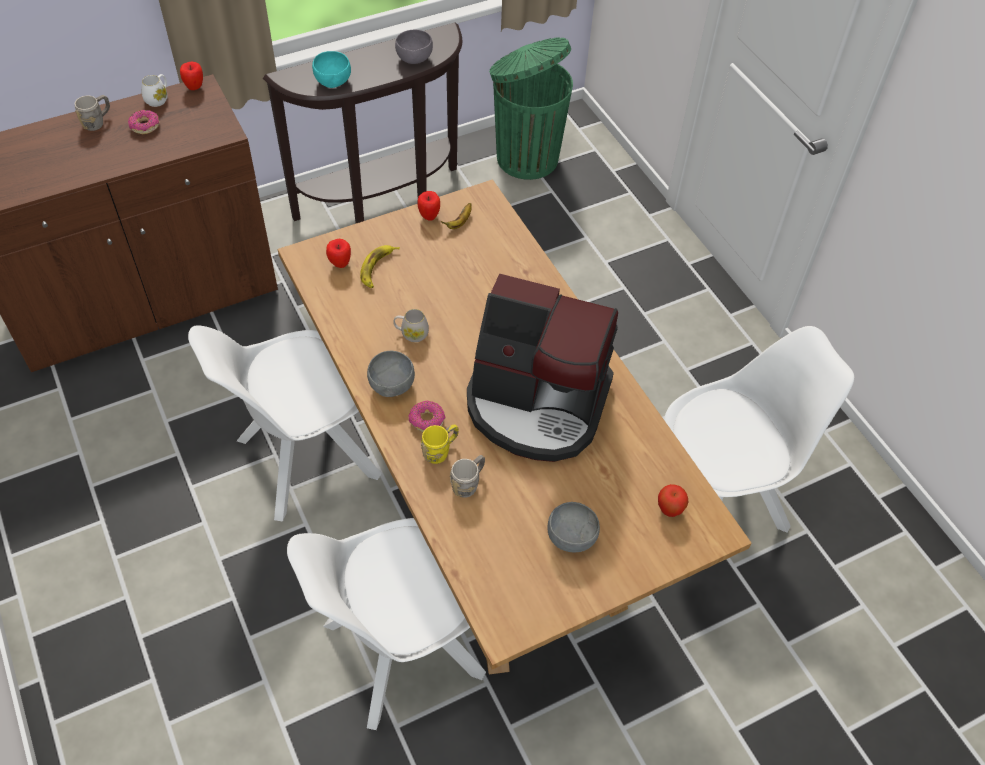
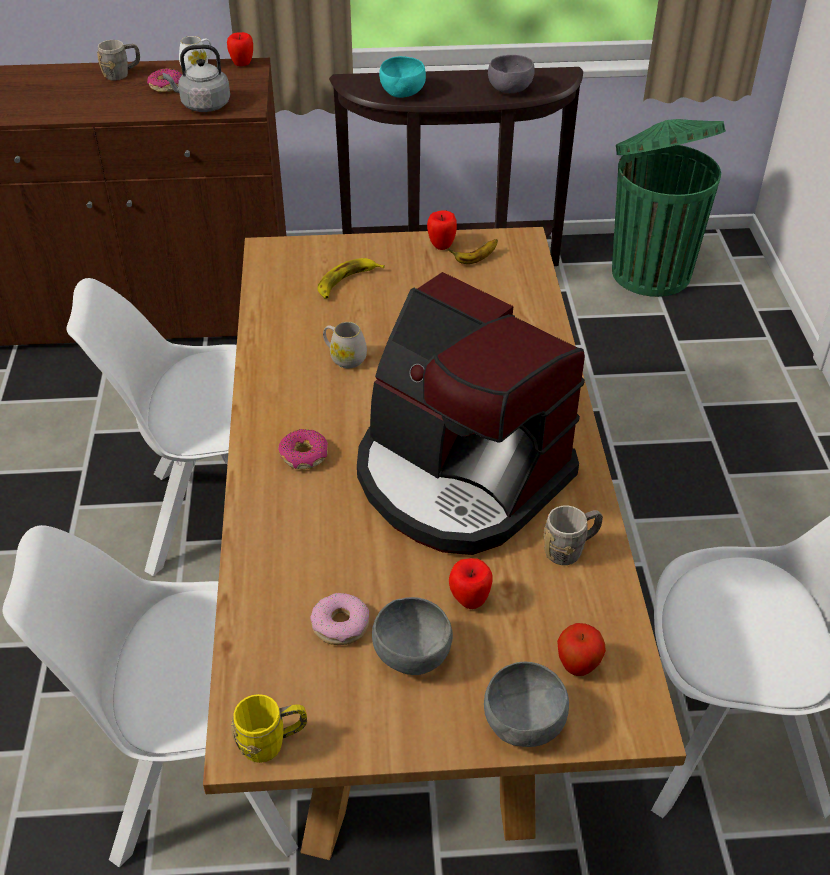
camera: 25 degrees right, 10 degrees down
(188, 139) = (203, 105): none -> grey kettle
(340, 264) = (305, 268): apple -> apple (469, 601)
(392, 385) = (285, 406): grey bowl -> grey bowl (524, 724)
(440, 451) = (299, 495): yellow mug -> yellow mug (272, 742)
(468, 483) = (312, 543): grey mug -> grey mug (570, 549)
(517, 533) = (340, 625): none -> donut

